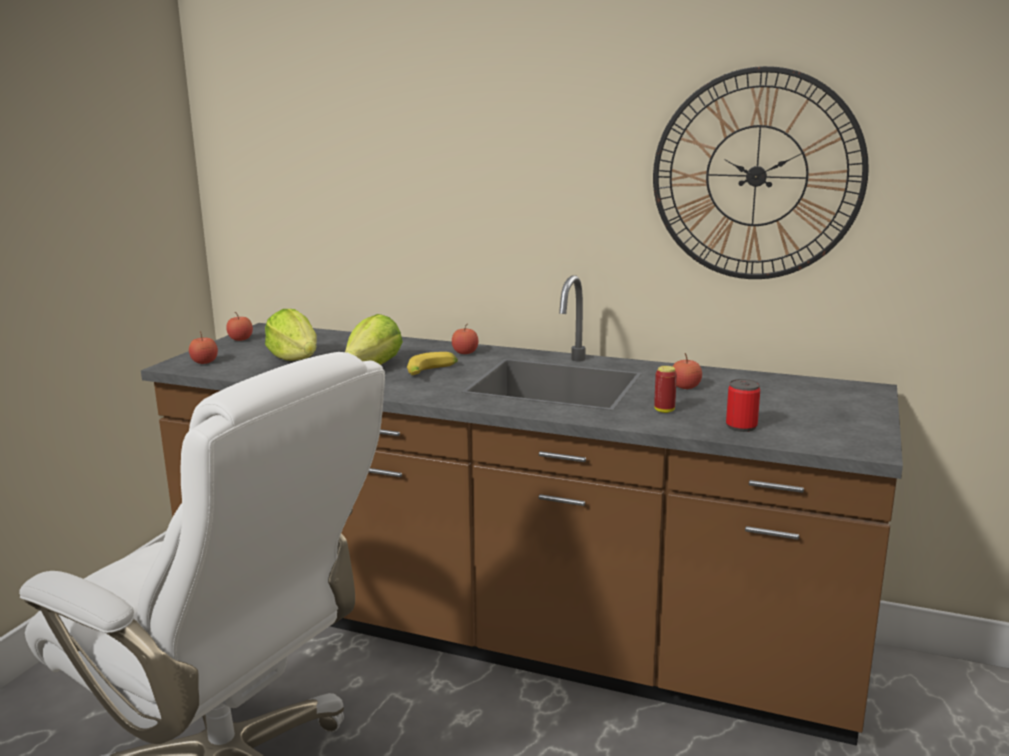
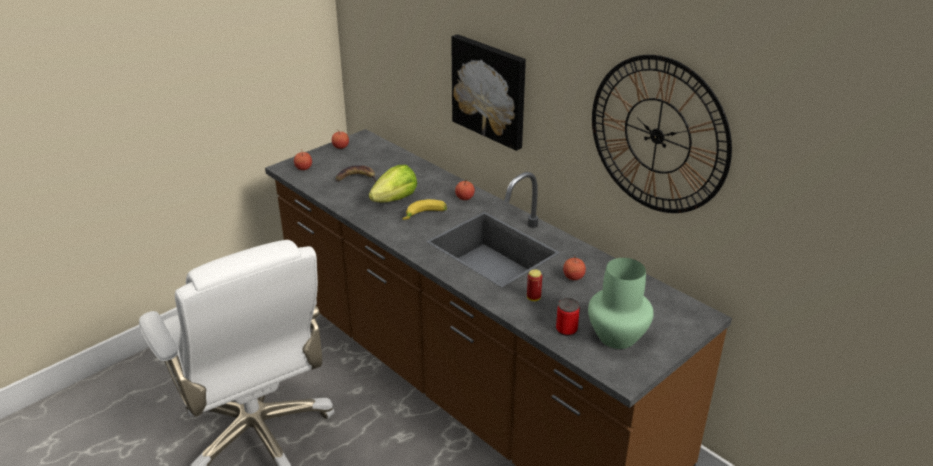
camera: 25 degrees right, 15 degrees up
(295, 359) = (356, 178): lettuce -> banana
(481, 197) = (490, 90): none -> picture
(804, 420) = (616, 336): none -> green vase

